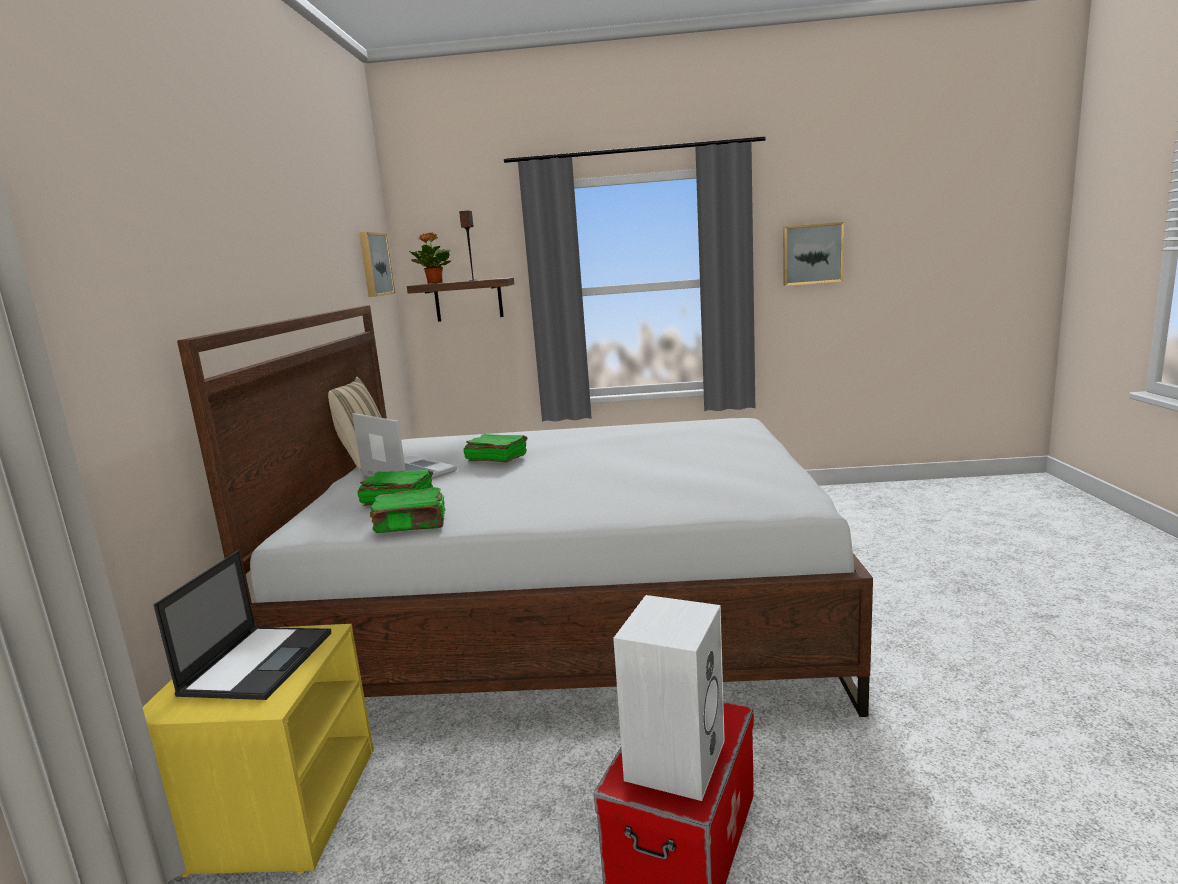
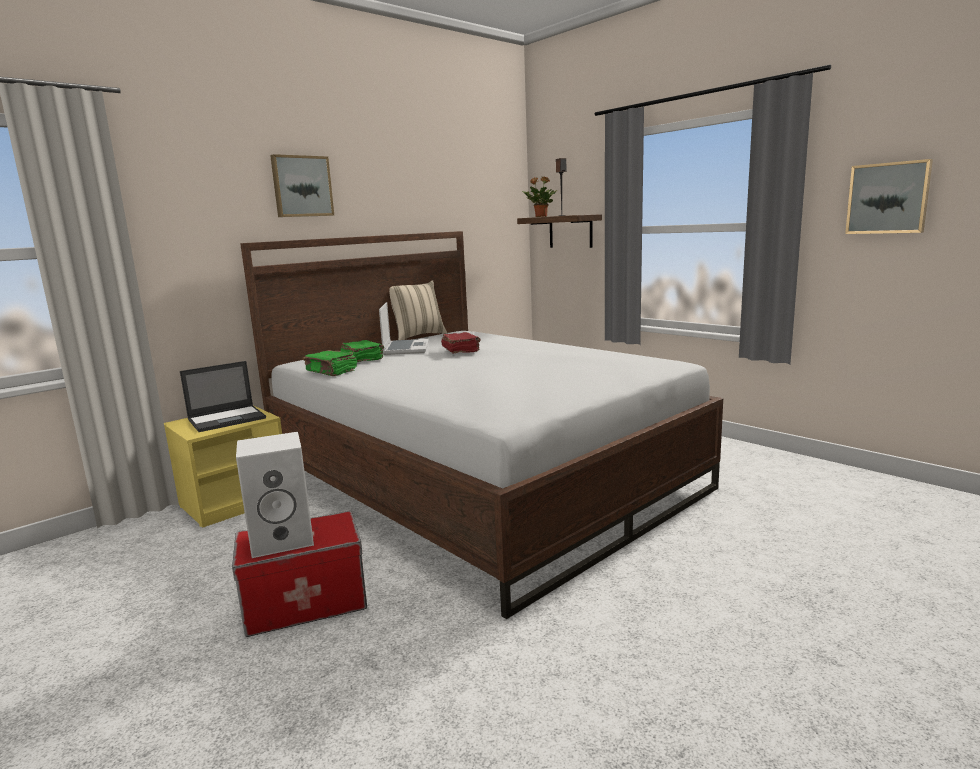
camera: 45 degrees right, 0 degrees up
(374, 264) = (495, 201): picture -> picture (301, 186)
(496, 458) = (461, 351): green book -> red book

